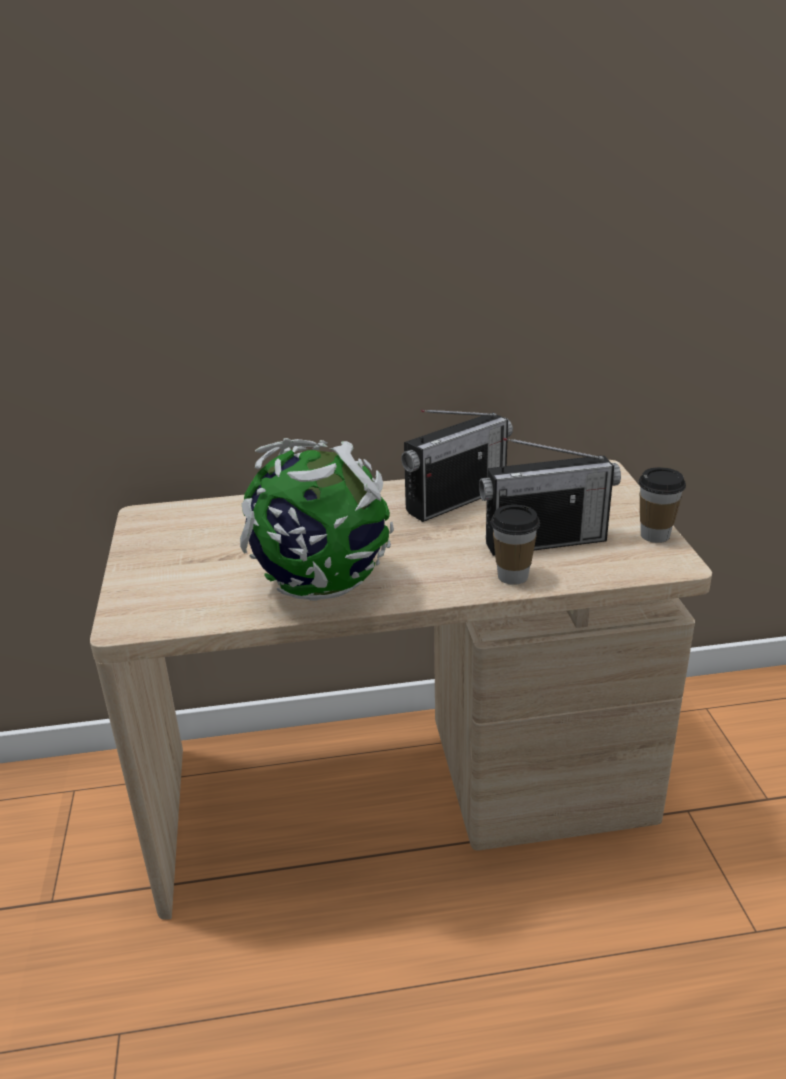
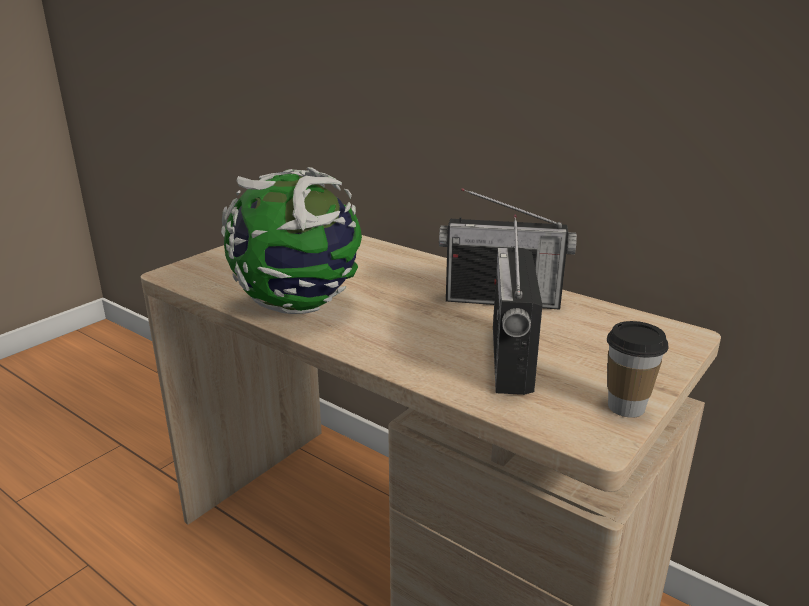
camera: 45 degrees right, 5 degrees down
(513, 576) = (430, 367): cup -> none
(545, 541) = (511, 358): radio -> radio turned 60 degrees clockwise

